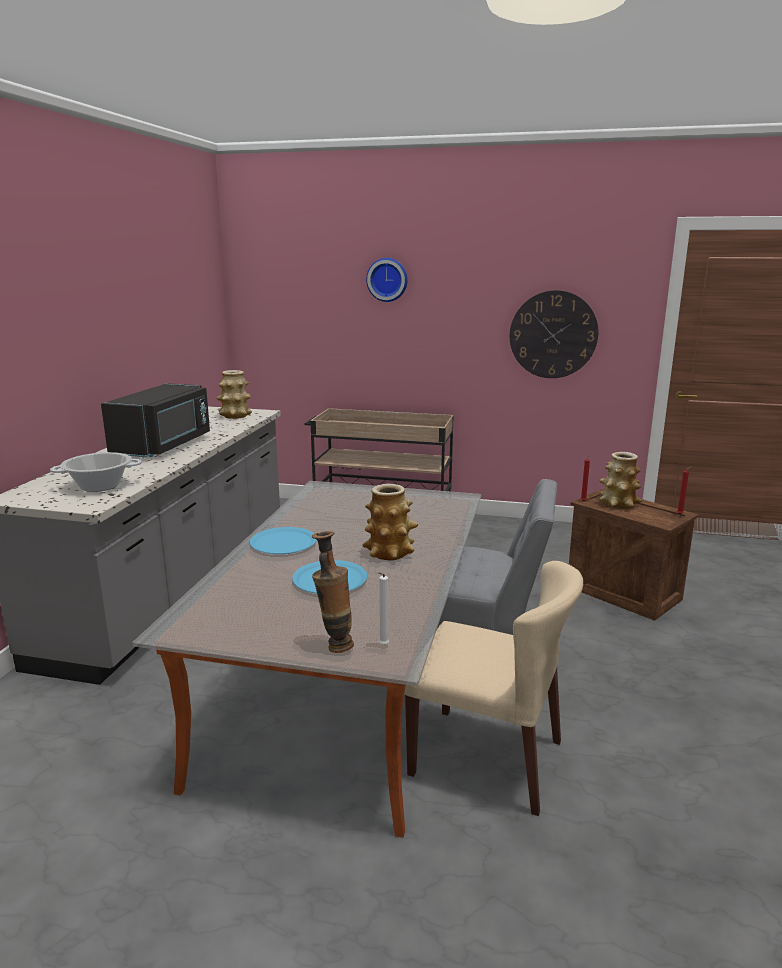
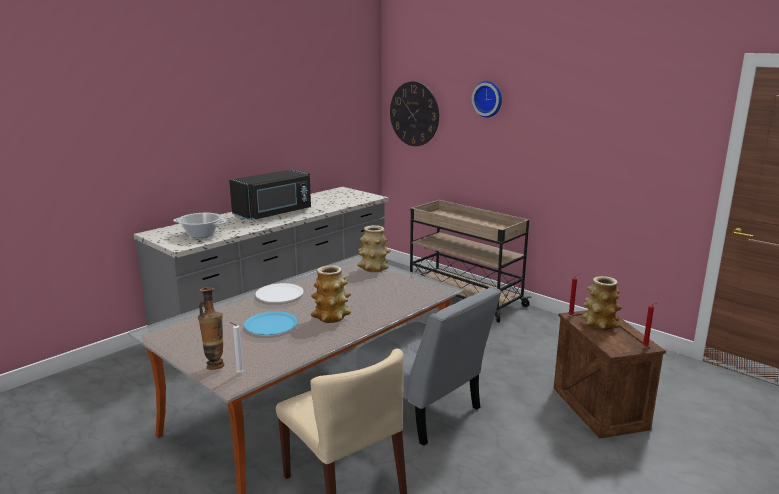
camera: 30 degrees right, 0 degrees up
(235, 416) = (350, 197): vase -> vase (373, 268)
(283, 542) = (279, 294): blue plate -> white plate
(553, 334) = (618, 158): wall clock -> wall clock (414, 114)

